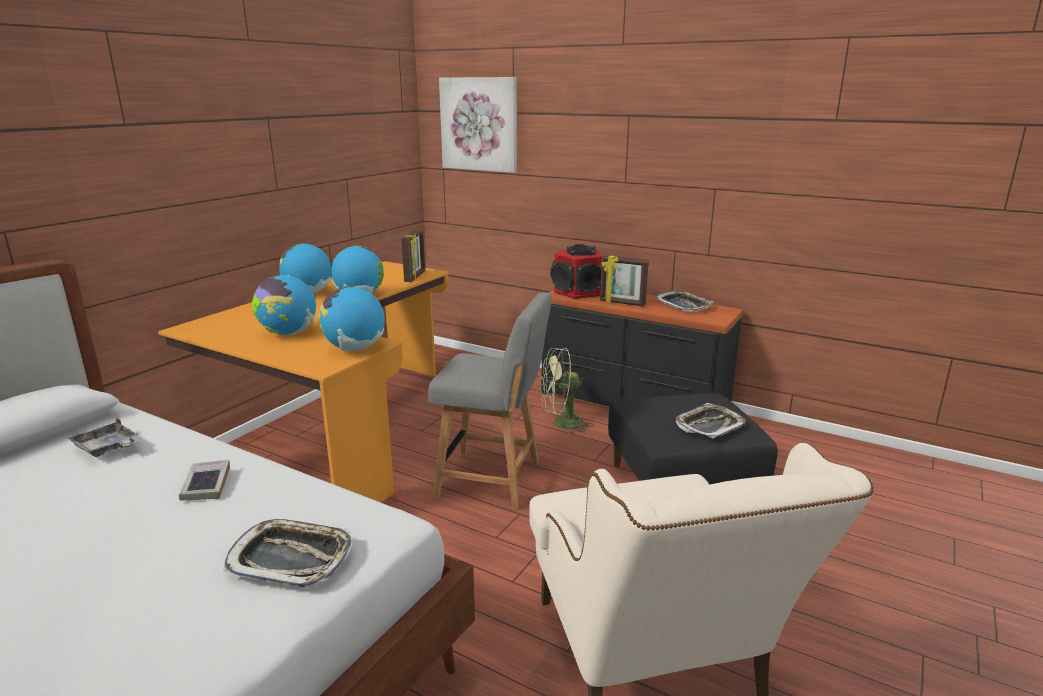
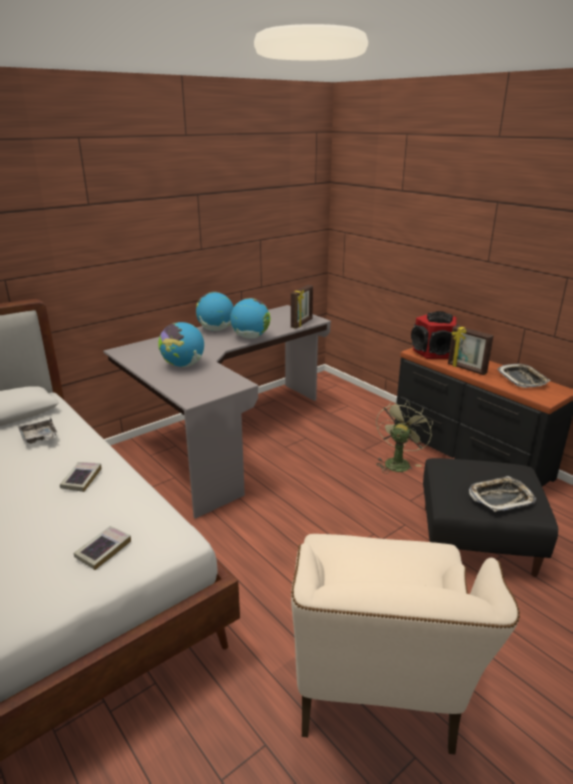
camera: 20 degrees right, 5 degrees up
(291, 559) = (103, 550): tray -> book
(337, 432) = (225, 436): orange desk -> grey desk
(355, 349) = (221, 386): globe -> none
(479, 124) = (374, 198): picture -> none
(494, 481) = (321, 501): grey chair -> none
(561, 424) = (398, 462): green fan -> green fan turned 105 degrees clockwise

